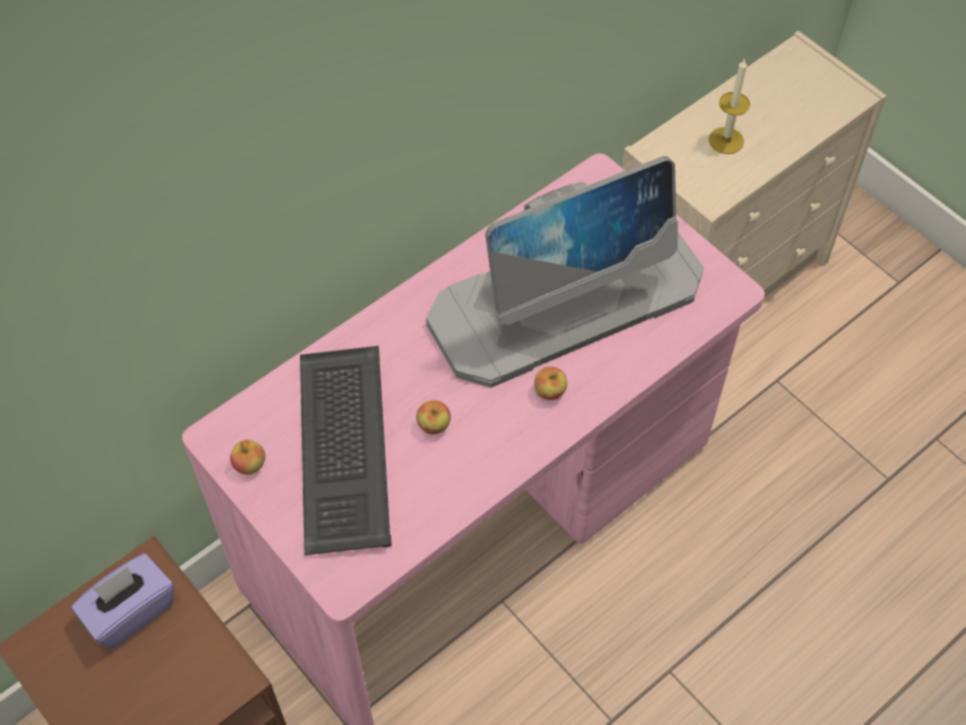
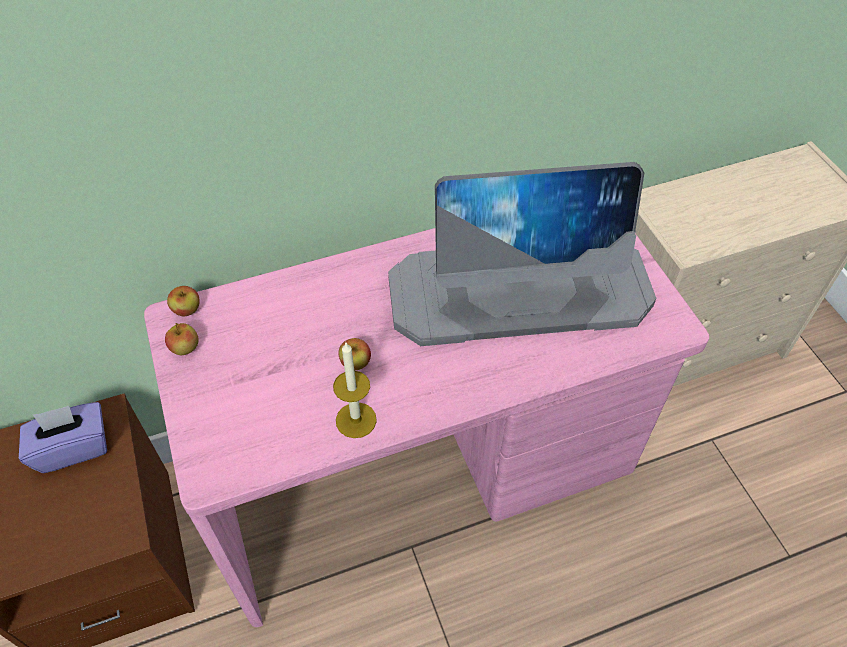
camera: 20 degrees right, 5 degrees down
(341, 448) = (267, 357): keyboard -> none
(550, 391) = (472, 365): apple -> apple (187, 310)
(726, 140) = (716, 208): candle -> candle (356, 420)

